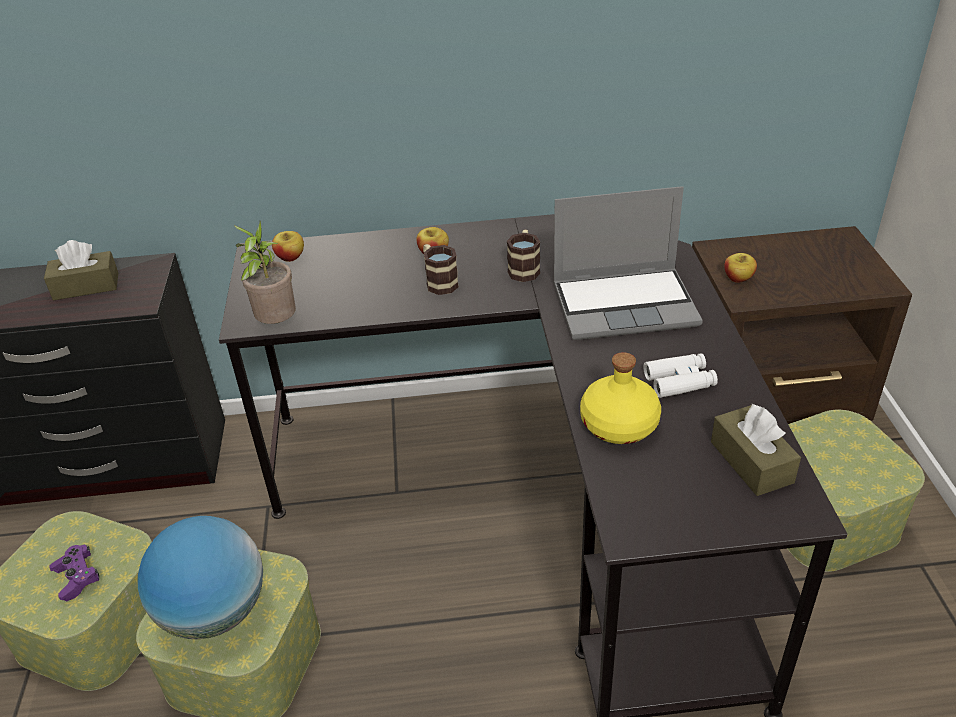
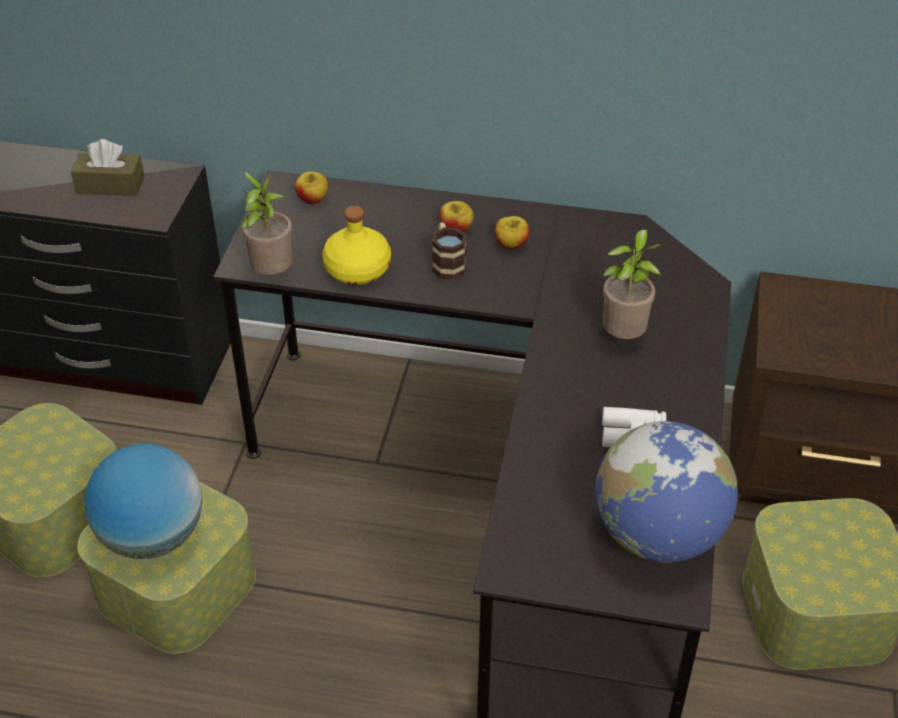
camera: 15 degrees right, 5 degrees up
(77, 578) = (42, 470): purple game controller -> none
(524, 268) = (540, 269): mug -> none
(618, 424) = (550, 463): yellow bottle -> yellow bottle (356, 269)
(626, 304) = (624, 336): laptop -> potted plant
(738, 278) = (785, 329): apple -> apple (511, 244)
(751, 462) = (658, 535): brown tissue box -> globe

